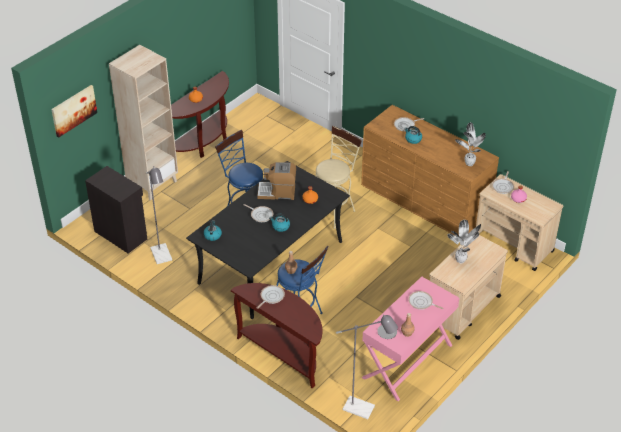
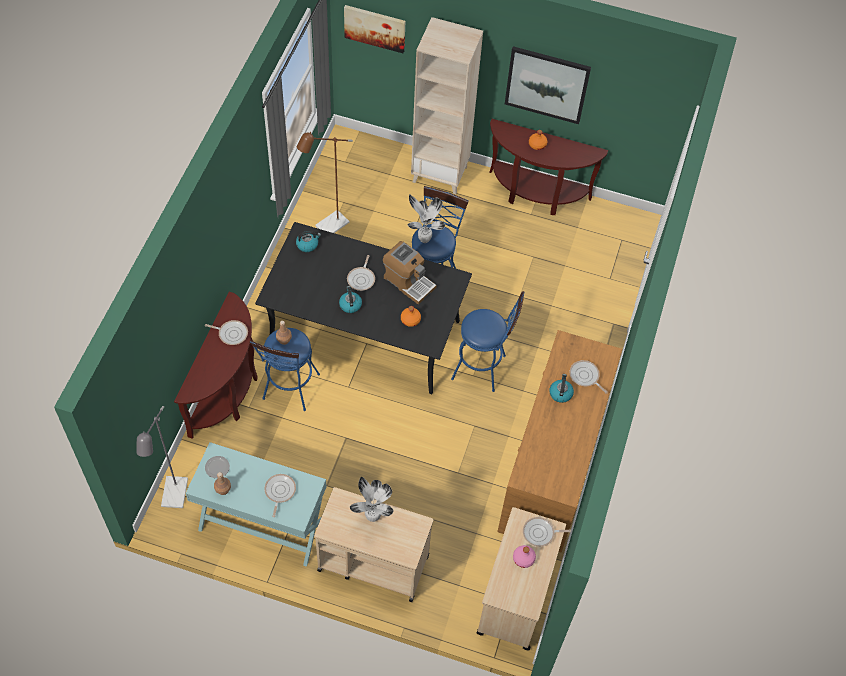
camera: 65 degrees right, 15 degrees up
(121, 234) = (346, 177): black cabinet -> none
(162, 257) = (327, 227): grey floor lamp -> brown floor lamp
(179, 54) = (547, 84): none -> picture
(277, 192) = (408, 282): coffee machine -> coffee machine turned 150 degrees clockwise
(334, 210) = (483, 368): beige stool -> blue stool
(407, 361) = (262, 524): pink console table -> turquoise console table
(469, 164) = (542, 473): potted plant -> potted plant (423, 238)

